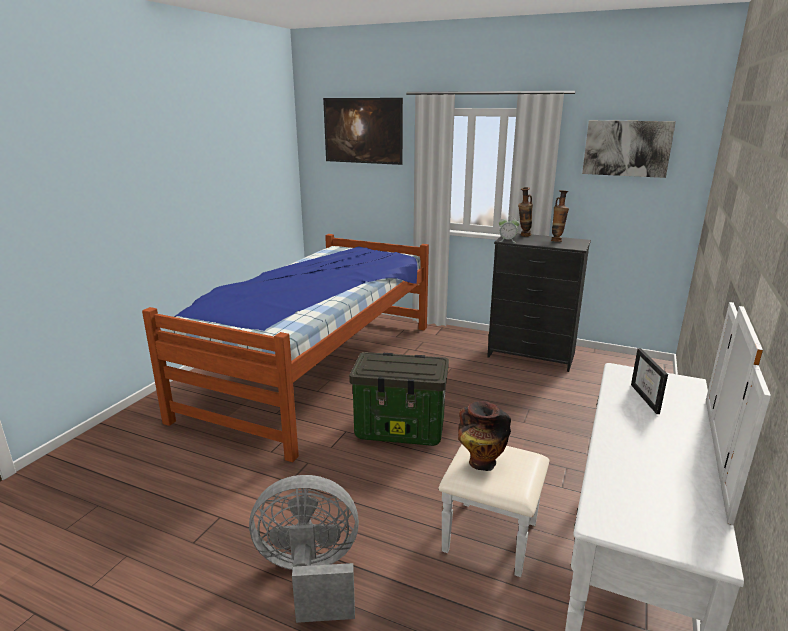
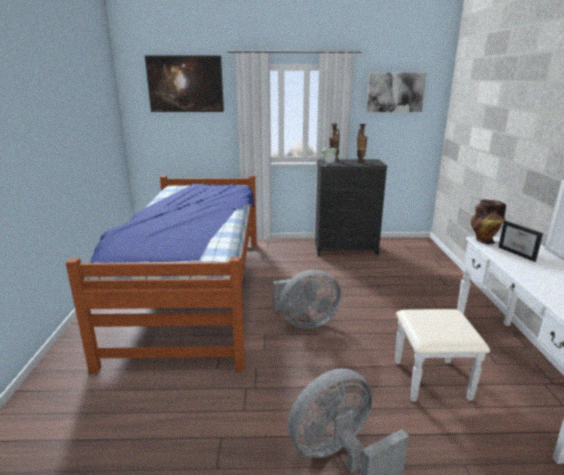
camera: 25 degrees left, 0 degrees up
(401, 429) = (305, 322): storage box -> grey fan
(480, 462) = (430, 324): vase -> vase (484, 240)

